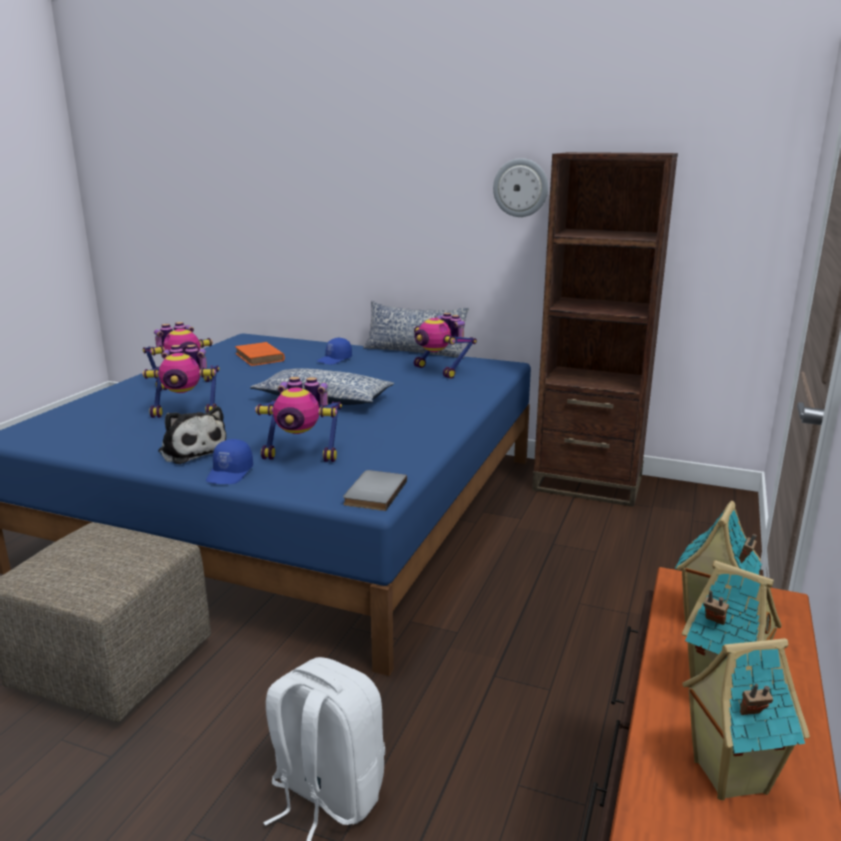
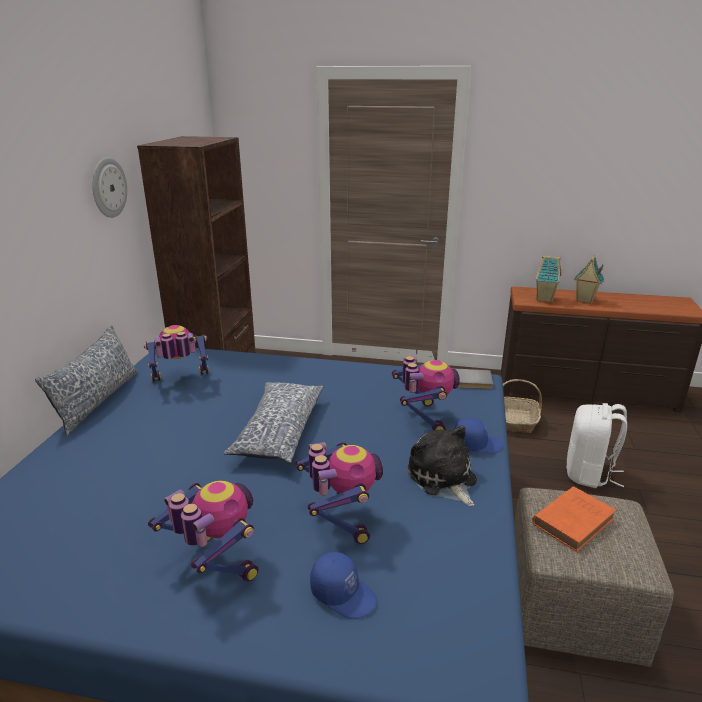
camera: 100 degrees left, 5 degrees up
(192, 450) = (443, 479): plush toy -> plush toy turned 60 degrees counterclockwise
(260, 358) = (83, 519): orange book -> orange book (574, 520)
(334, 360) = (117, 449): blue cap -> blue cap (343, 593)
(440, 371) = (181, 380): toy robot -> toy robot turned 150 degrees counterclockwise
(524, 752) = (517, 420): none -> basket
(727, 776) = (622, 302): toy house -> none

